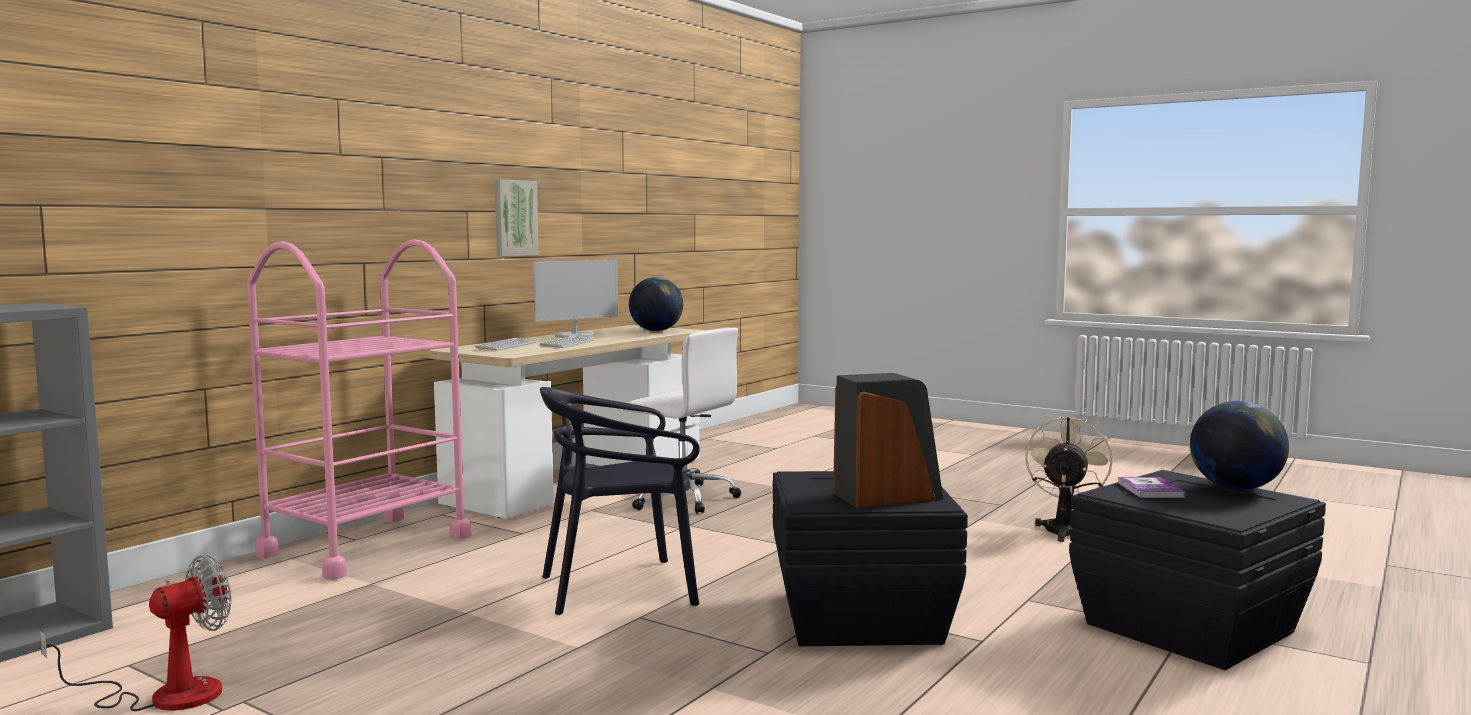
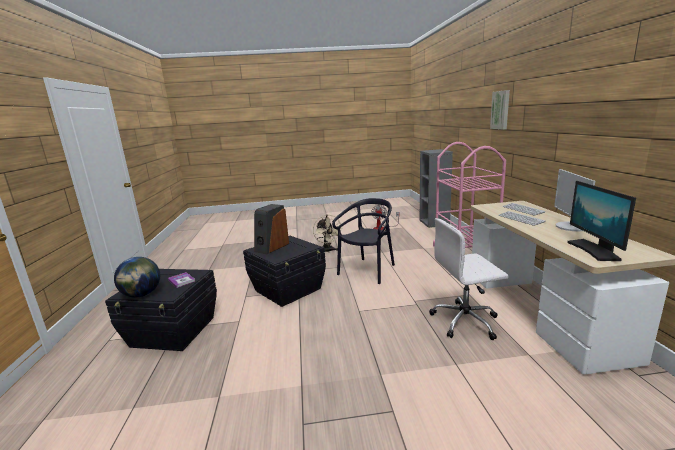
camera: 140 degrees right, 10 degrees up
(514, 218) = (582, 139): picture -> picture (501, 110)
(656, 331) = (594, 250): globe -> monitor
(1064, 529) = (242, 402): beige fan -> beige fan (328, 251)

